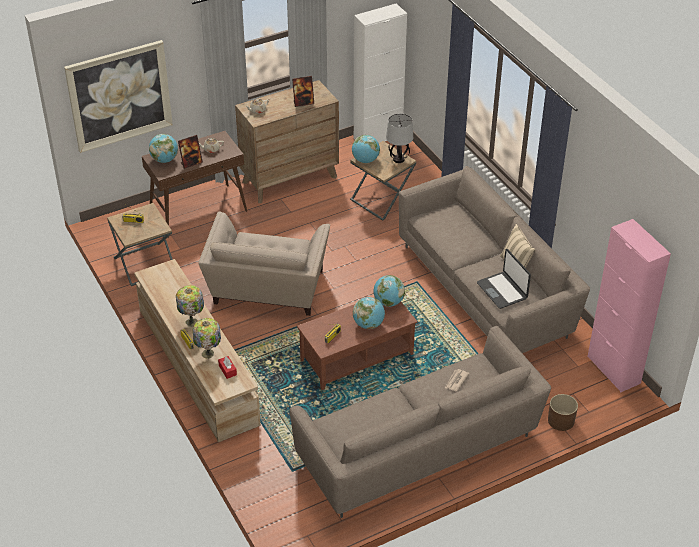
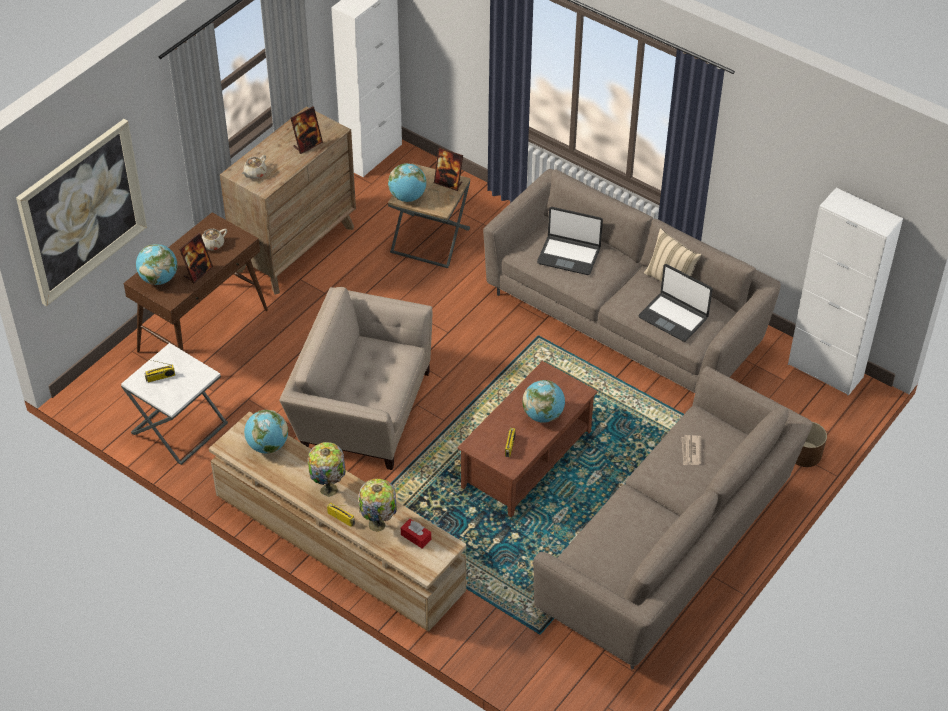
camera: 25 degrees left, 5 degrees up
(145, 264) = (179, 428): brown side table -> white side table
(267, 289) = (361, 409): beige armchair -> beige armchair turned 120 degrees clockwise
(388, 302) = (548, 378): globe -> globe (267, 446)
(399, 159) = (448, 183): table lamp -> picture frame
(454, 229) = (569, 255): none -> laptop
(613, 370) = (825, 370): pink cabinet -> white cabinet

